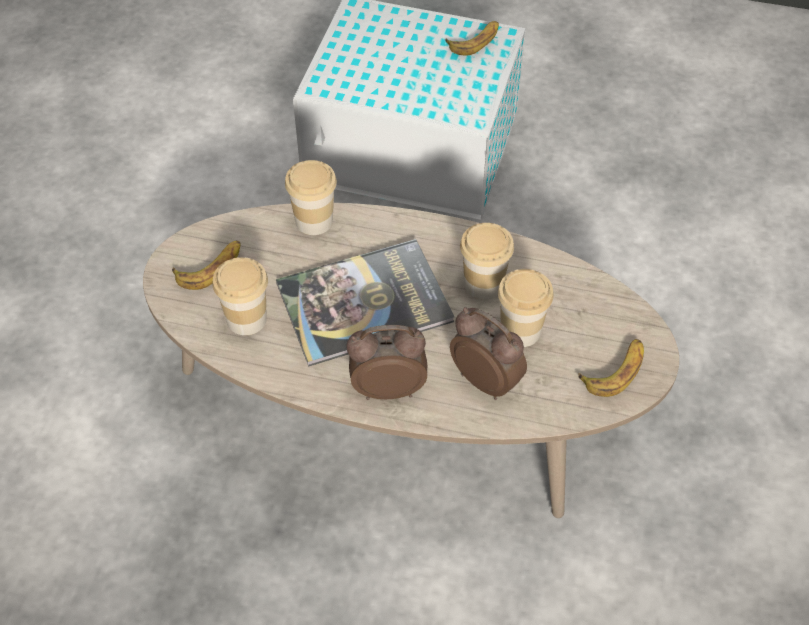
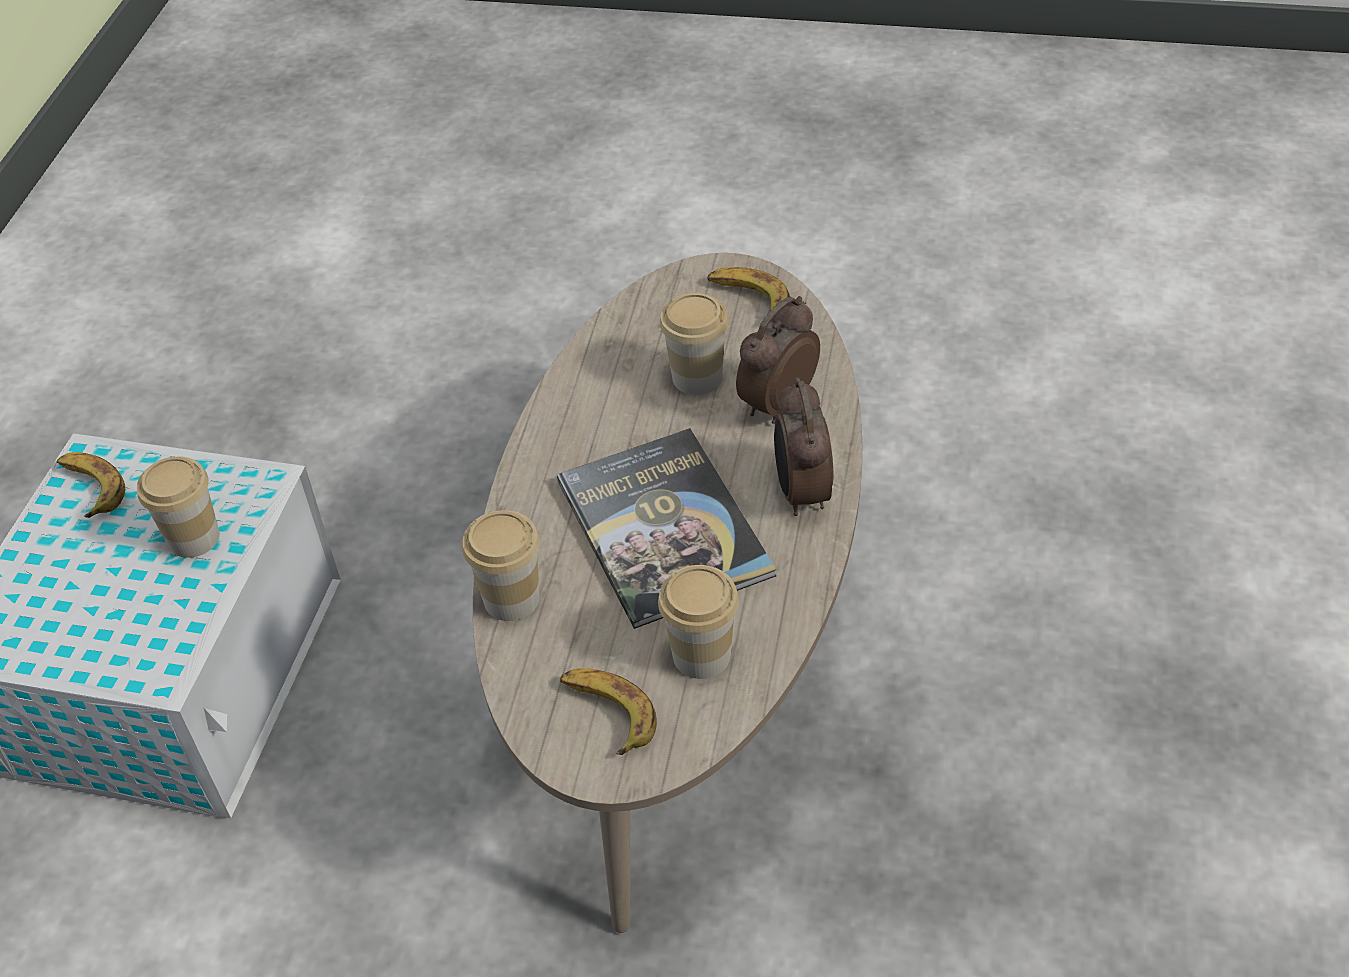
camera: 90 degrees left, 5 degrees down
(483, 284) = (624, 413): cup -> cup (194, 538)

